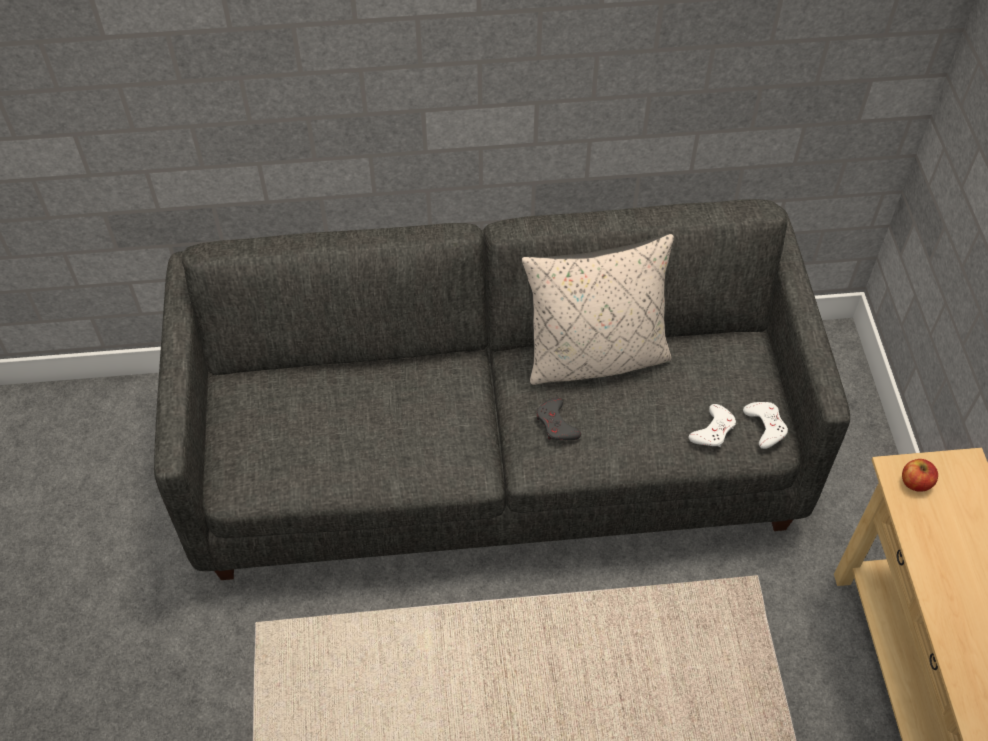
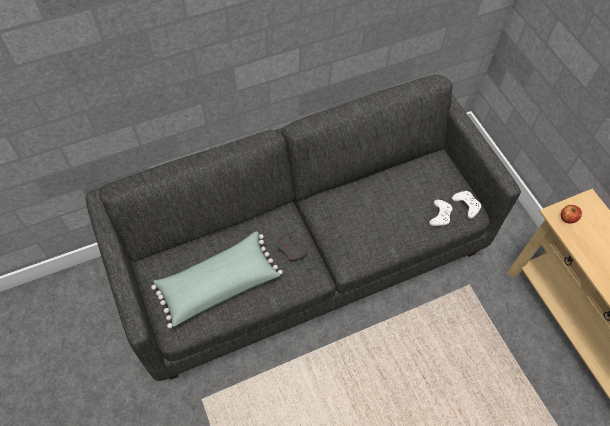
camera: 20 degrees left, 5 degrees up
(321, 439) = (218, 284): none -> green pillow
(556, 424) = (353, 236): grey game controller -> grey game controller (291, 250)
(595, 356) = (359, 189): beige pillow -> none

